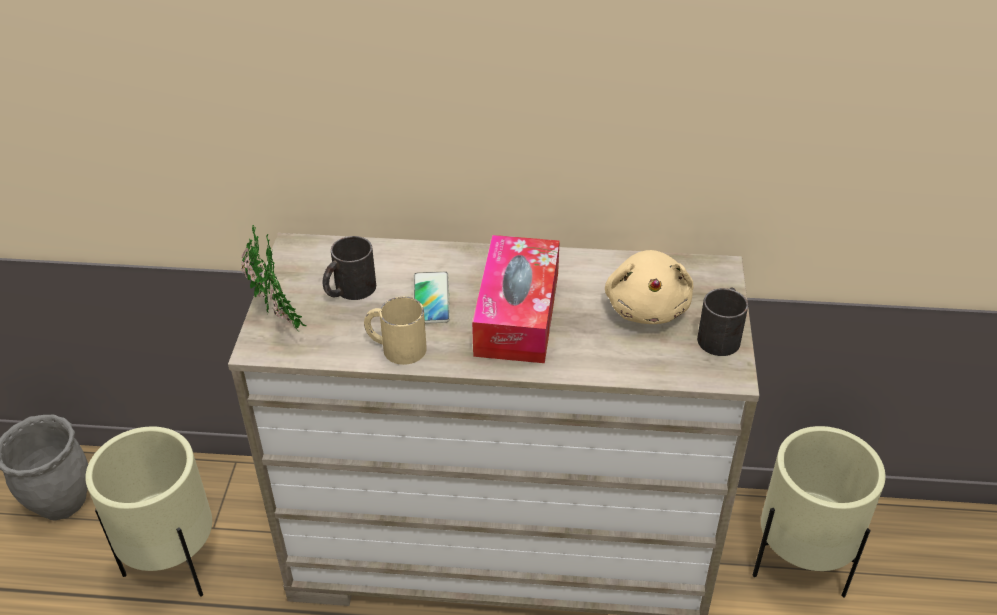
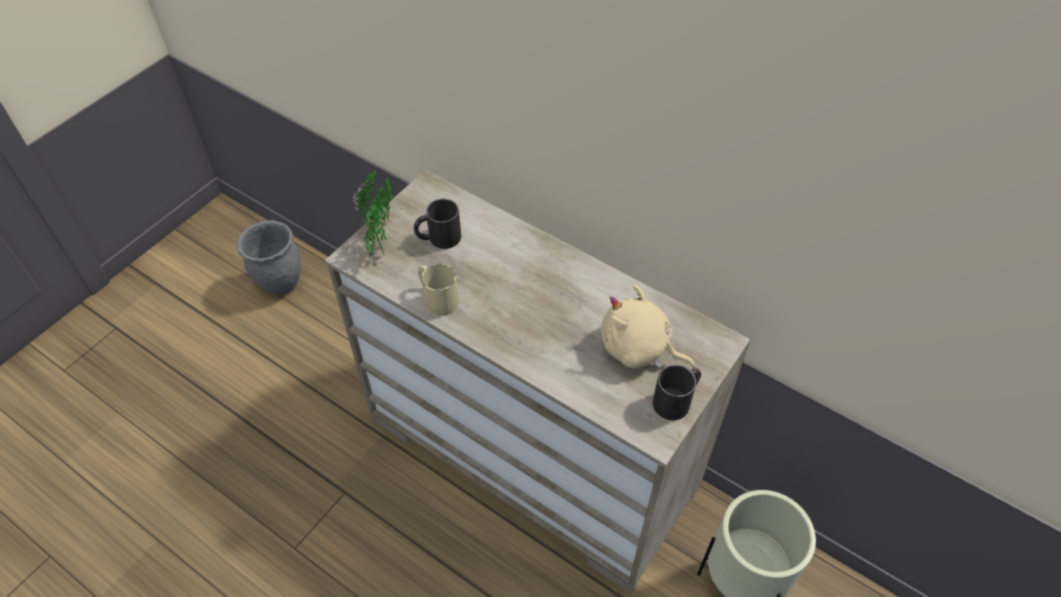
camera: 30 degrees right, 10 degrees up
(176, 565) = (321, 360): beige planter -> none
(431, 298) = (488, 270): phone -> none
(517, 313) = (539, 310): tissue box -> none
(647, 306) = (639, 349): beige plush toy -> beige plush toy turned 90 degrees clockwise

